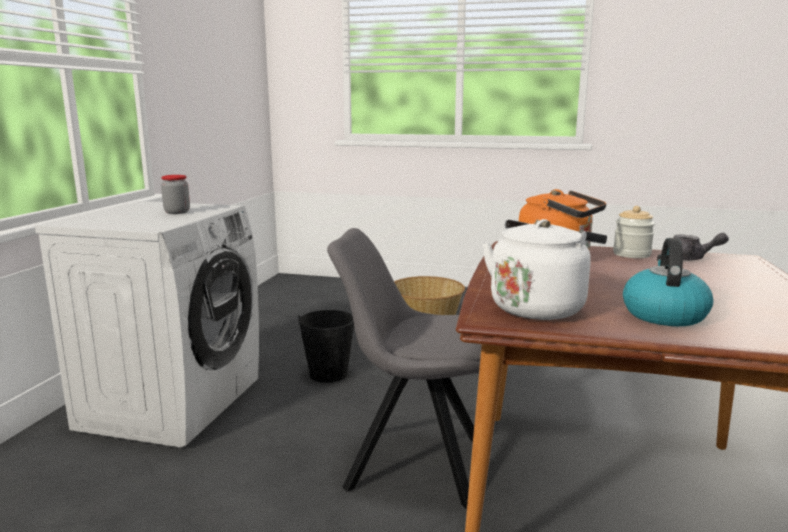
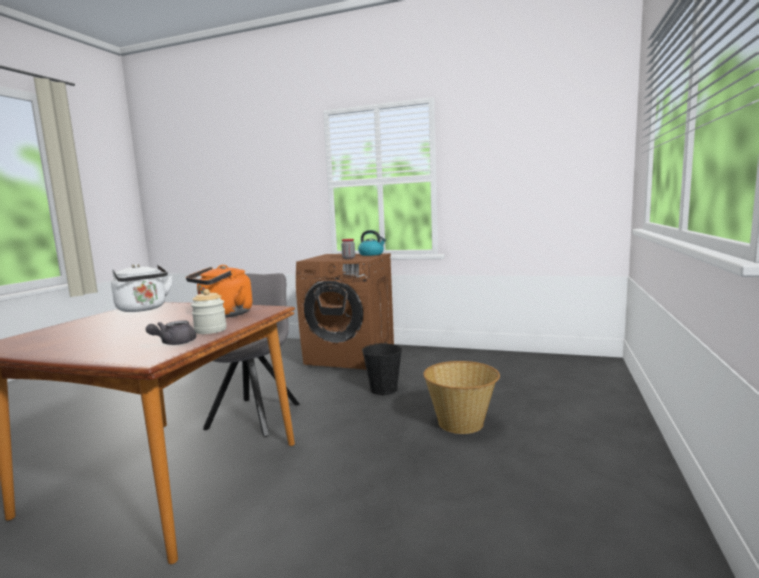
camera: 95 degrees right, 5 degrees down
(173, 405) = (350, 359): white washing machine -> brown washing machine
(663, 314) = (94, 324): kettle -> kettle (371, 254)

